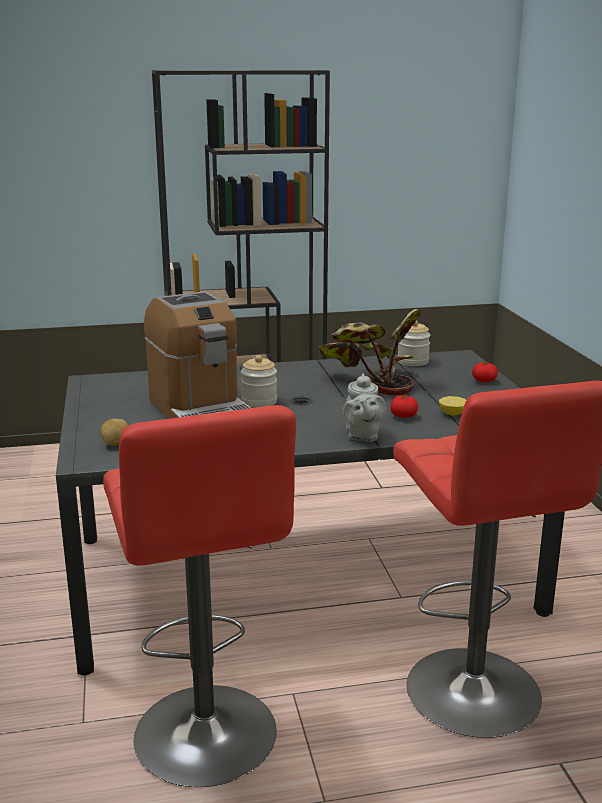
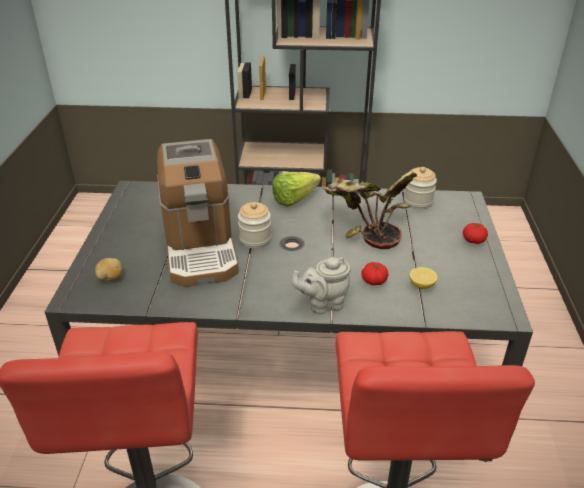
camera: 15 degrees right, 15 degrees up
(286, 370) = (298, 199): none -> lettuce
(362, 436) = (323, 304): grey teapot -> grey teapot turned 60 degrees clockwise

